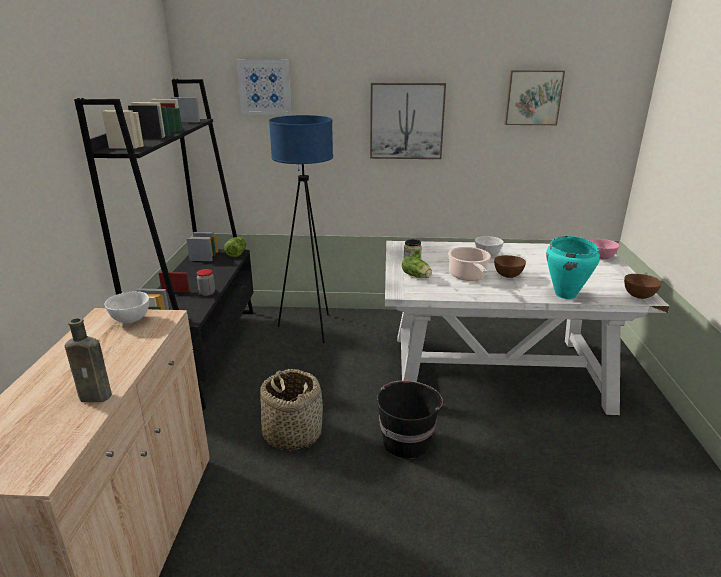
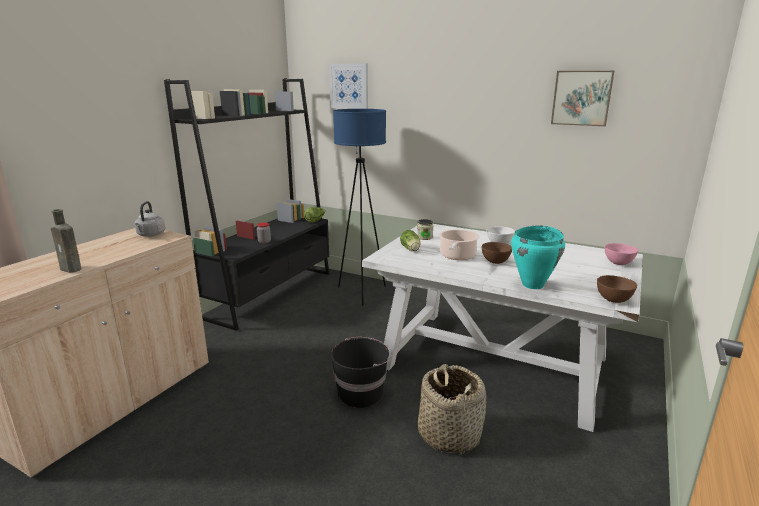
camera: 25 degrees right, 5 degrees down
(131, 320) = (150, 235): white bowl -> grey kettle
(292, 433) = (280, 363): basket -> basket (449, 434)
(406, 121) = (460, 117): picture -> none

